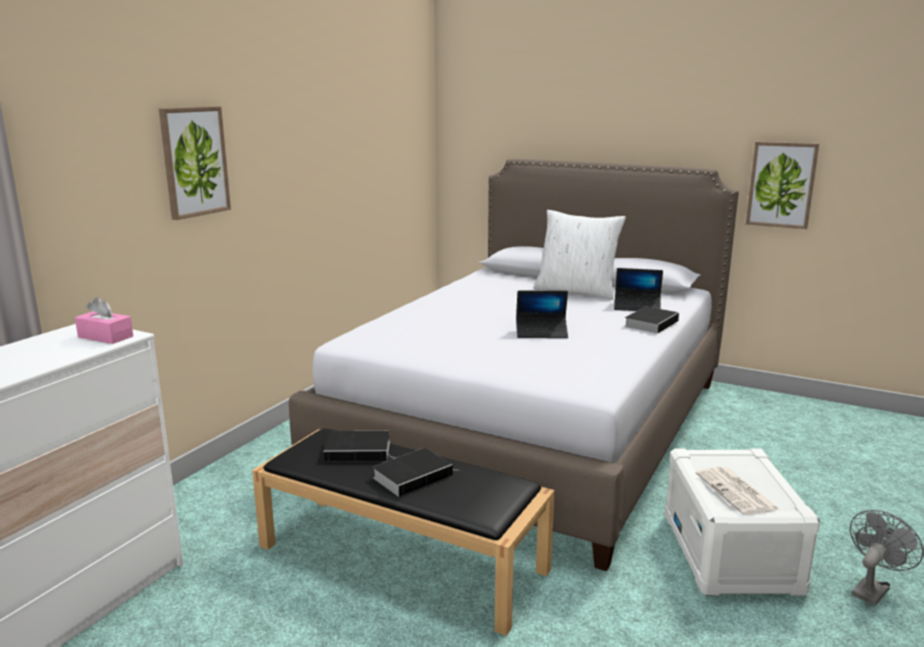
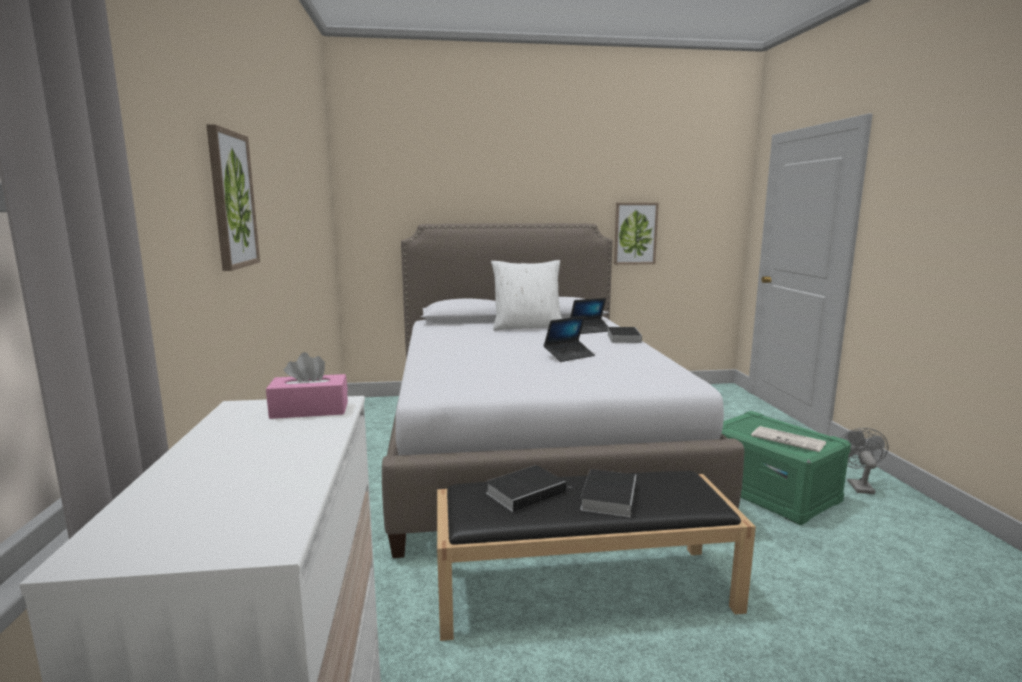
camera: 35 degrees left, 5 degrees down
(731, 553) = (771, 492): white storage box -> green storage box

